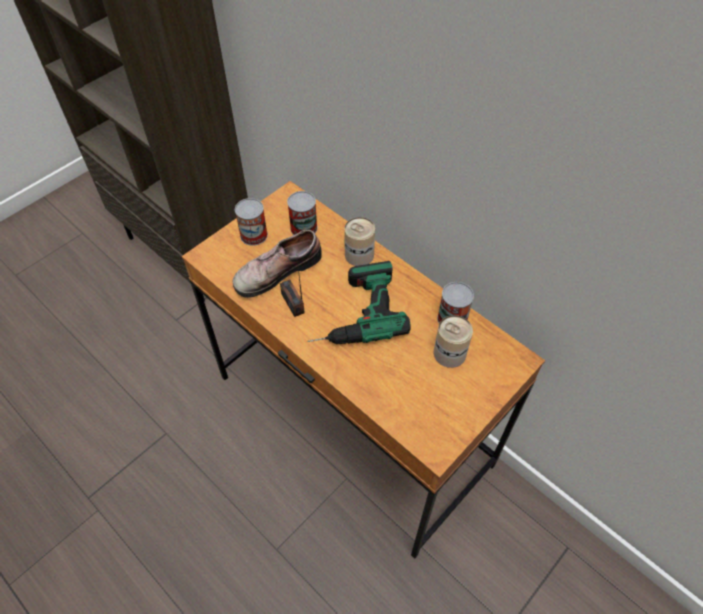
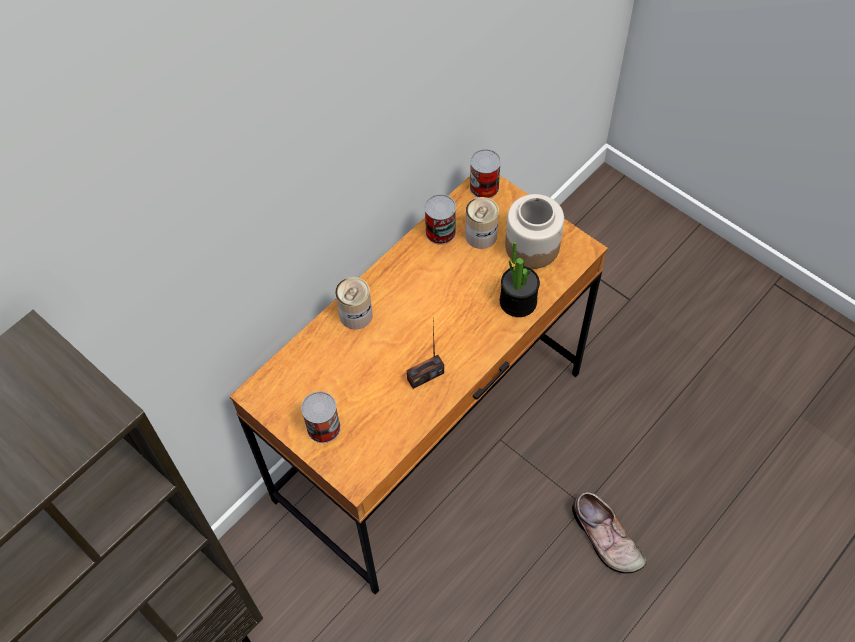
camera: 90 degrees left, 5 degrees up
(276, 270) = (378, 397): shoe -> shoe (604, 538)
(303, 228) = (313, 373): can -> can (484, 187)
(352, 312) = (435, 319): power drill -> none
(369, 381) = (518, 301): none -> potted plant
(438, 399) = (532, 245): none -> jar

